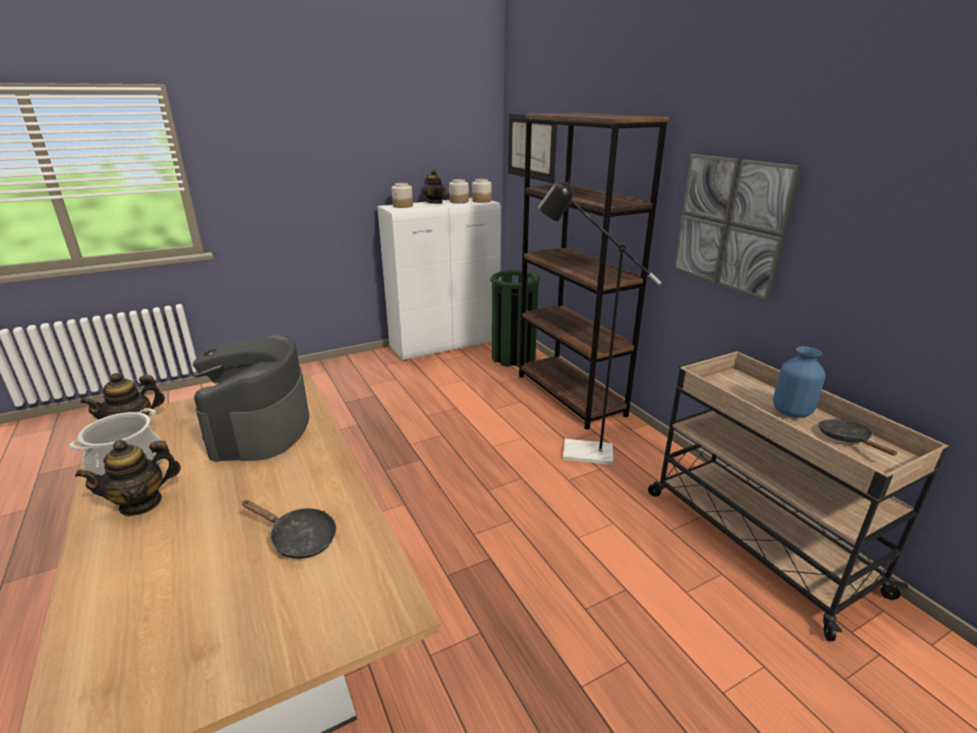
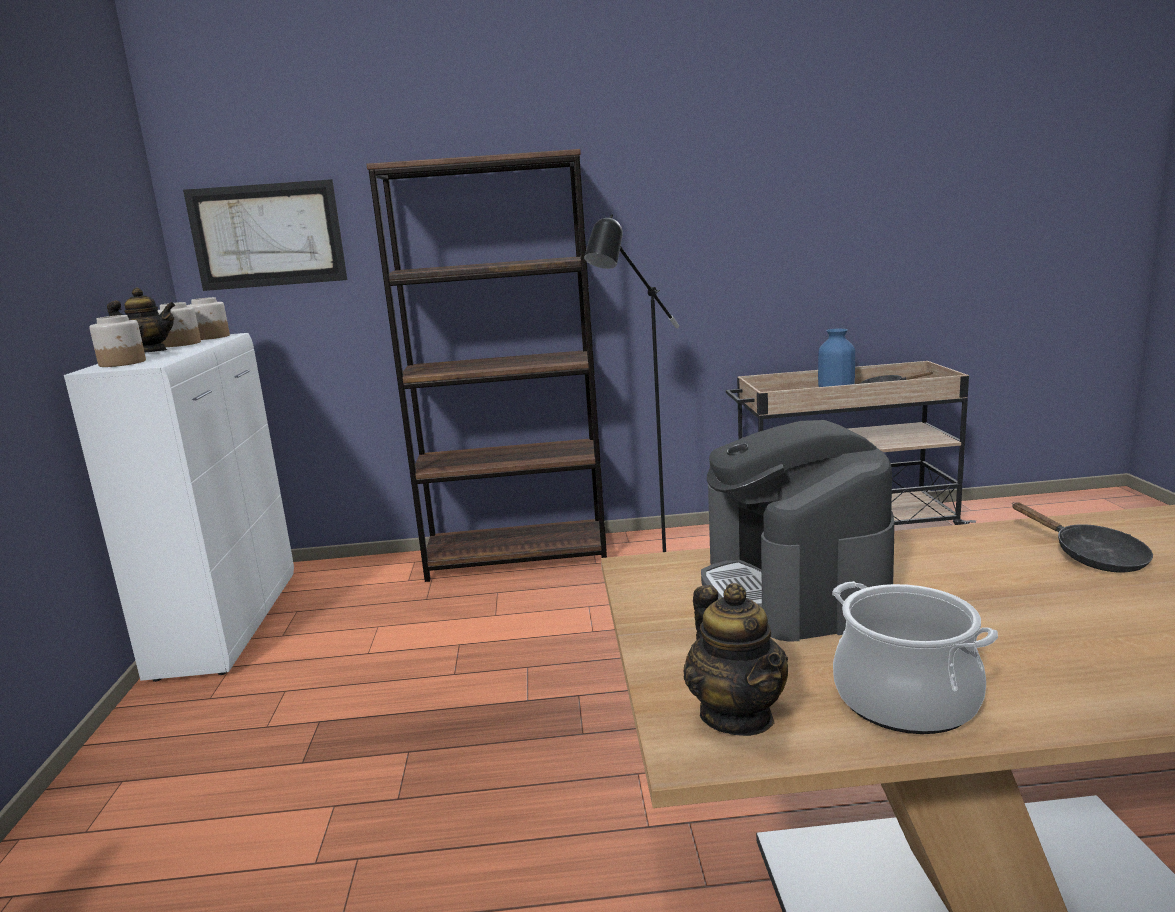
camera: 65 degrees left, 10 degrees down
(141, 503) = (1028, 671): teapot -> none
(260, 428) = (794, 589): coffee machine -> coffee machine turned 60 degrees clockwise
(298, 538) = (1091, 557): black frying pan -> black frying pan turned 105 degrees clockwise
(513, 357) = (362, 576): green trash can -> none
(731, 223) = (682, 255): picture -> none

